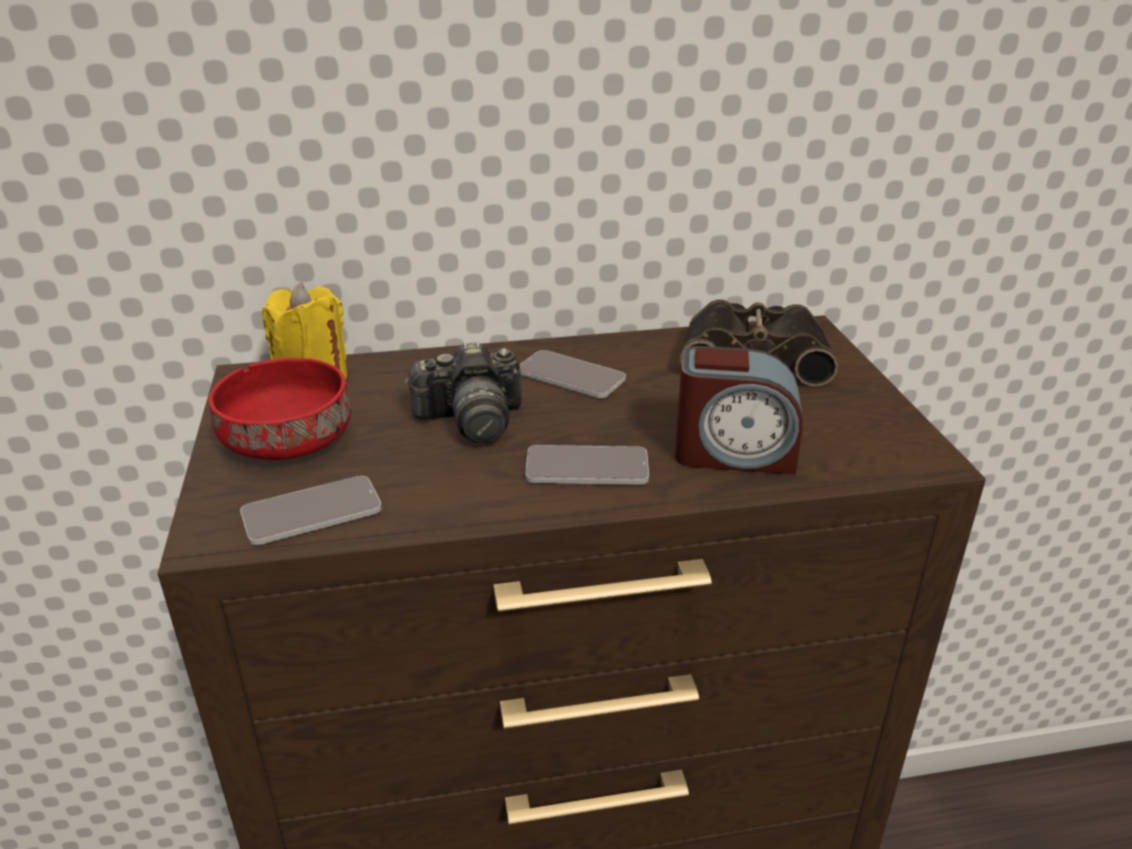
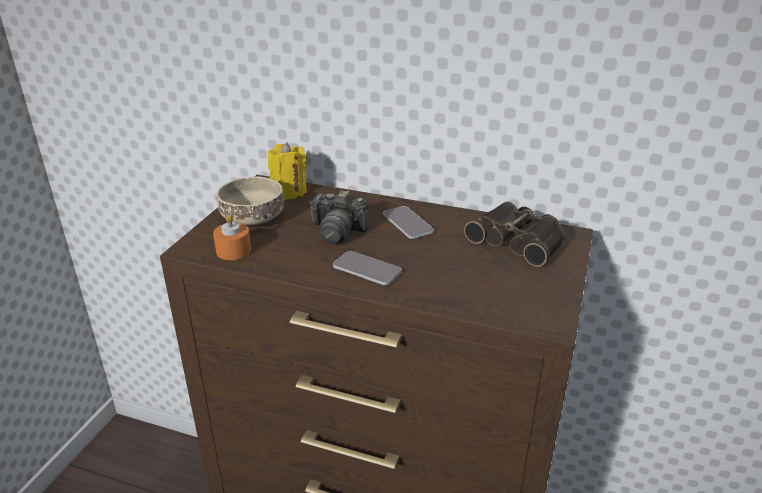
camera: 30 degrees right, 0 degrees up
(288, 442) = (252, 218): red bowl -> beige bowl
(312, 512) = (233, 250): phone -> orange candle
(733, 453) = (447, 285): alarm clock -> none

